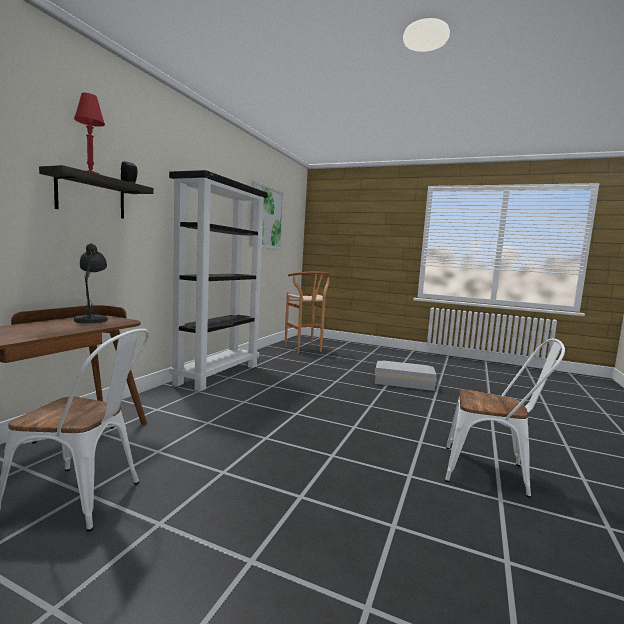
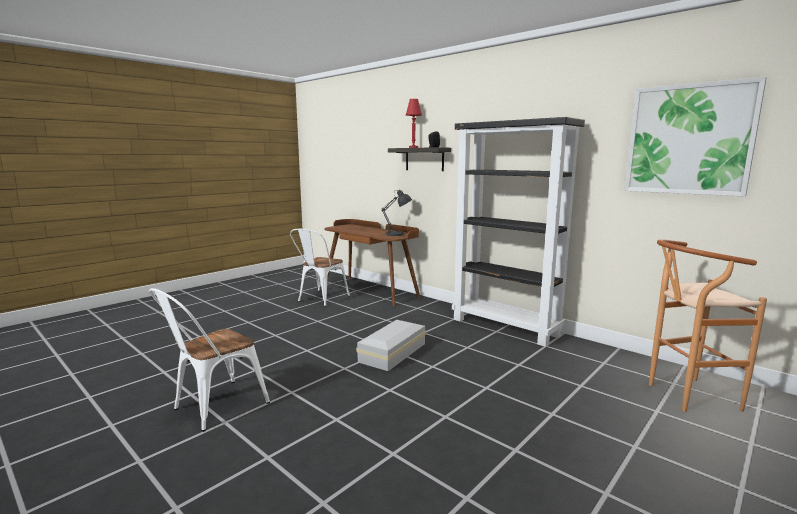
camera: 110 degrees right, 5 degrees up
(404, 383) = (478, 452): white storage box -> white storage box (391, 353)

